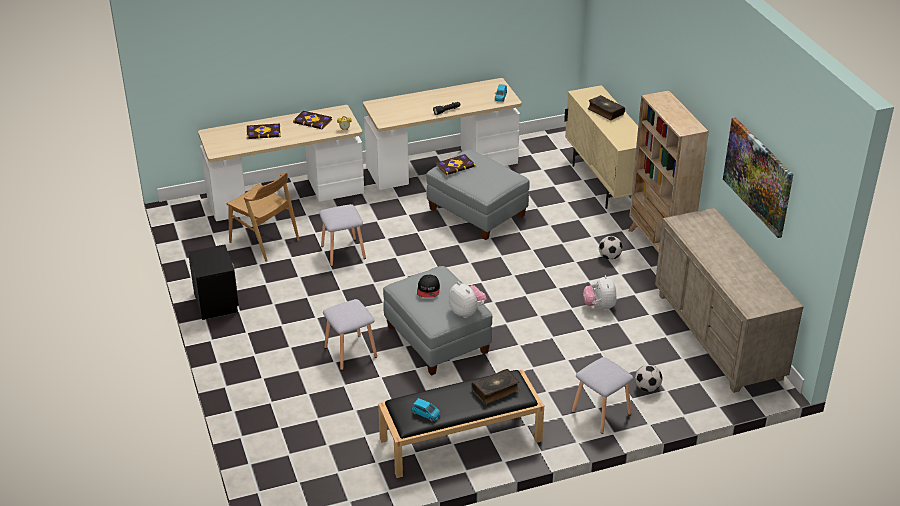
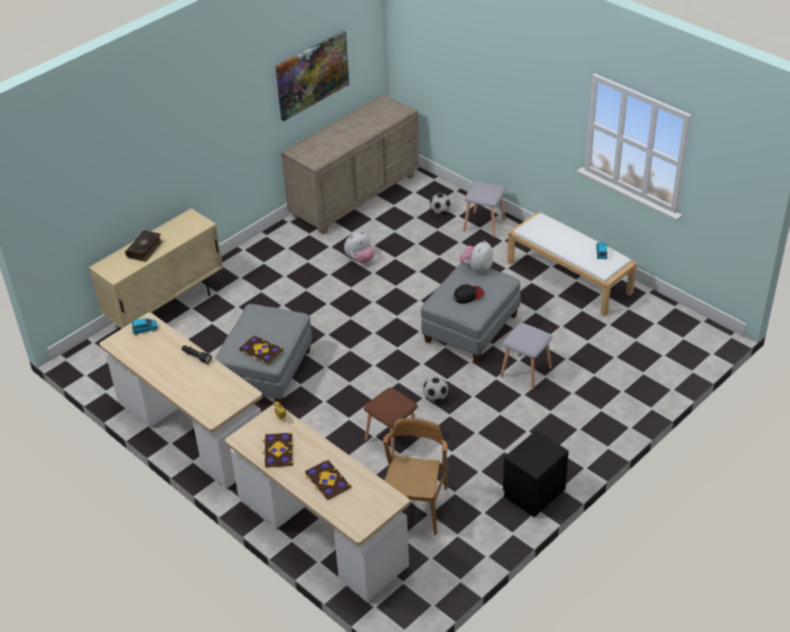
camera: 115 degrees left, 5 degrees up
(342, 252) = (393, 439): grey stool -> brown stool
(460, 440) = (570, 277): black bench -> white bench
(496, 390) = (547, 231): book -> none
(609, 257) = (286, 273): football -> football (435, 397)
(658, 248) = (255, 251): beige bookcase -> none

